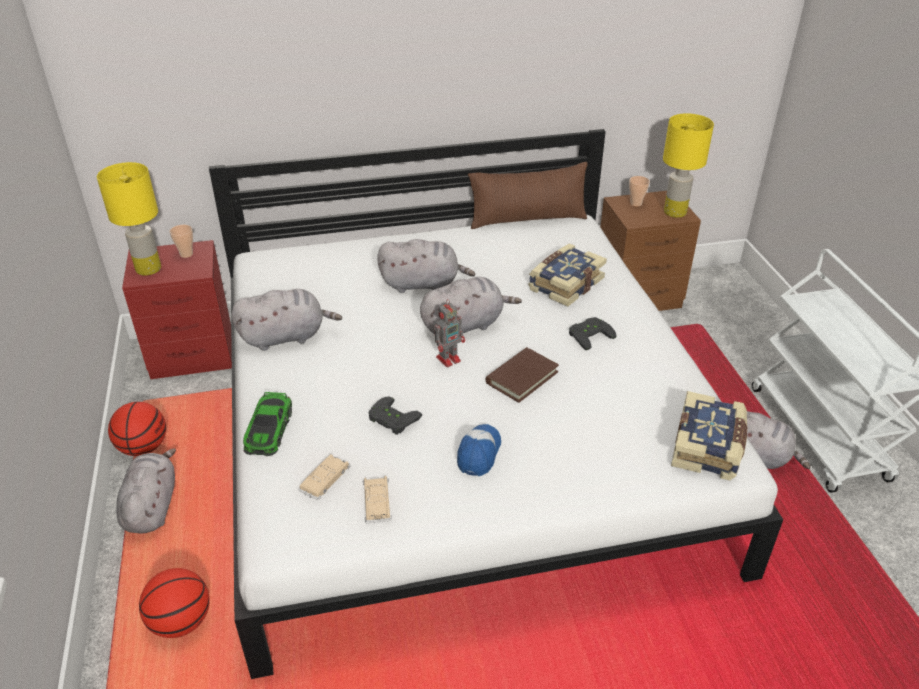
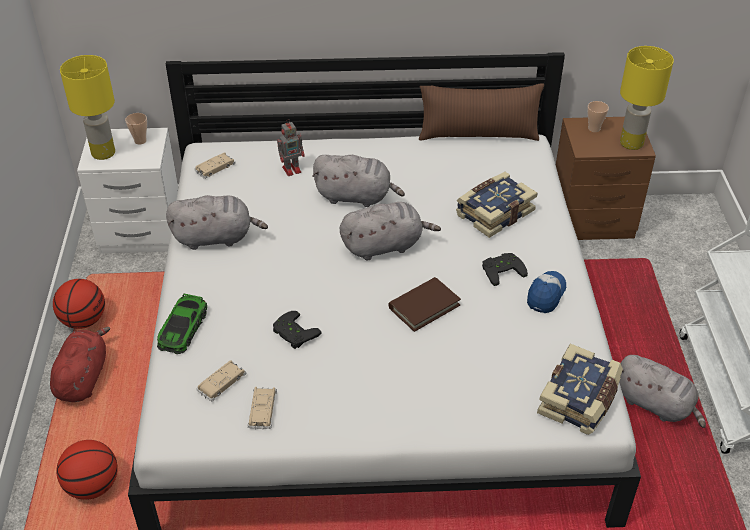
camera: 10 degrees right, 5 degrees up
(152, 507) = (83, 378): grey plush toy -> red plush toy
(194, 355) = (143, 233): red nightstand -> white nightstand
(270, 272) = (215, 168): none -> beige toy car
(449, 358) = (361, 278): toy robot -> toy robot (292, 169)
(479, 453) = (364, 376): cap -> cap (546, 295)

